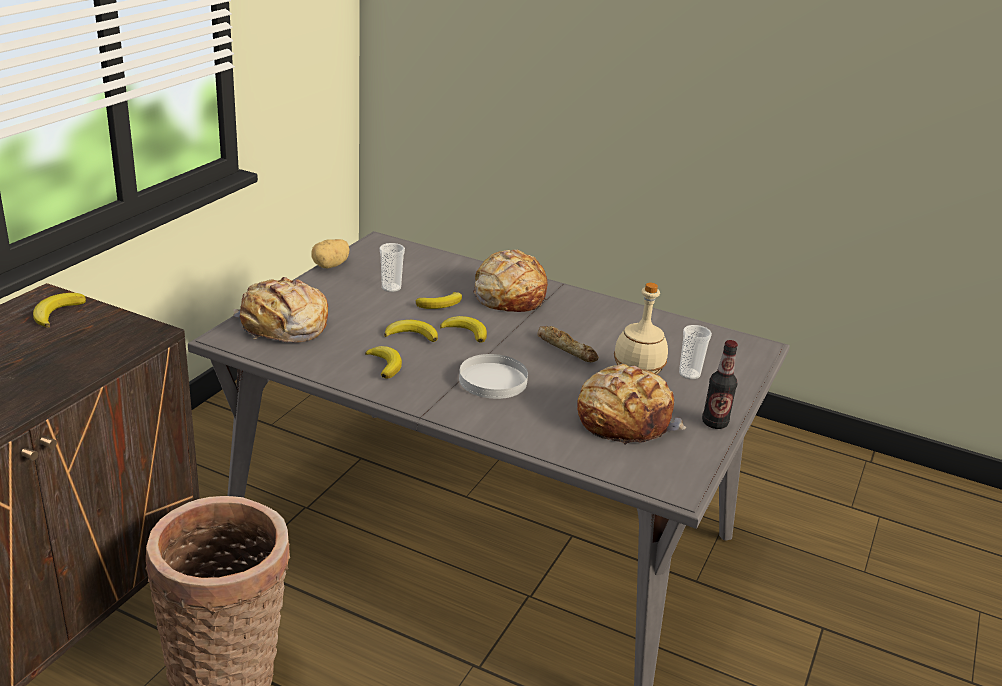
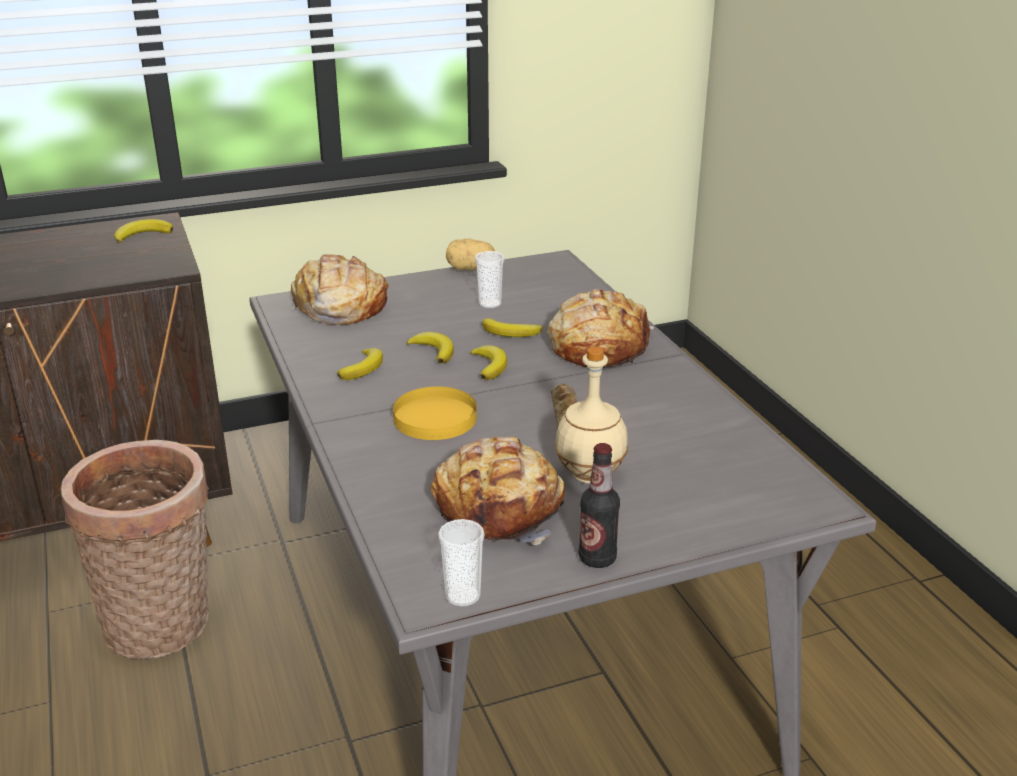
camera: 45 degrees right, 0 degrees up
(493, 380) = (435, 418): white plate -> yellow plate
(689, 374) = (663, 496): cup -> cup (462, 596)

